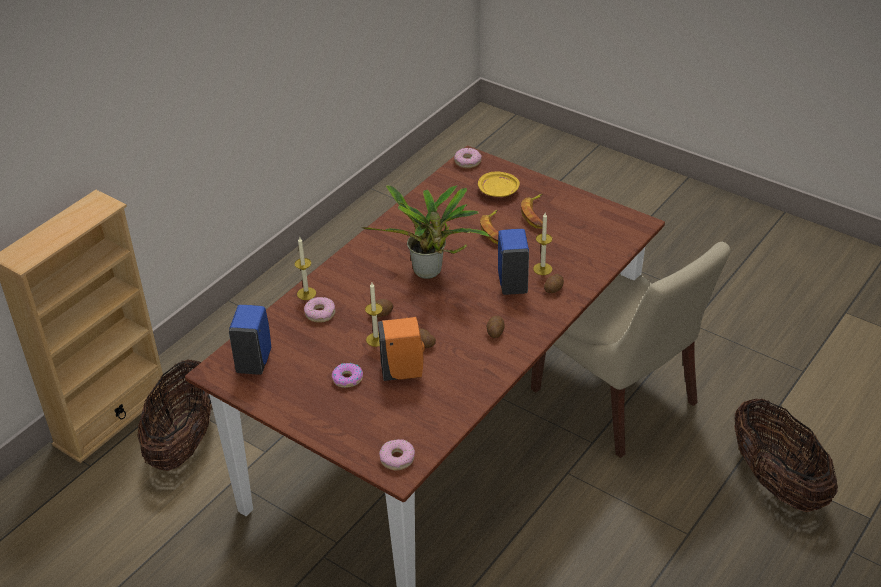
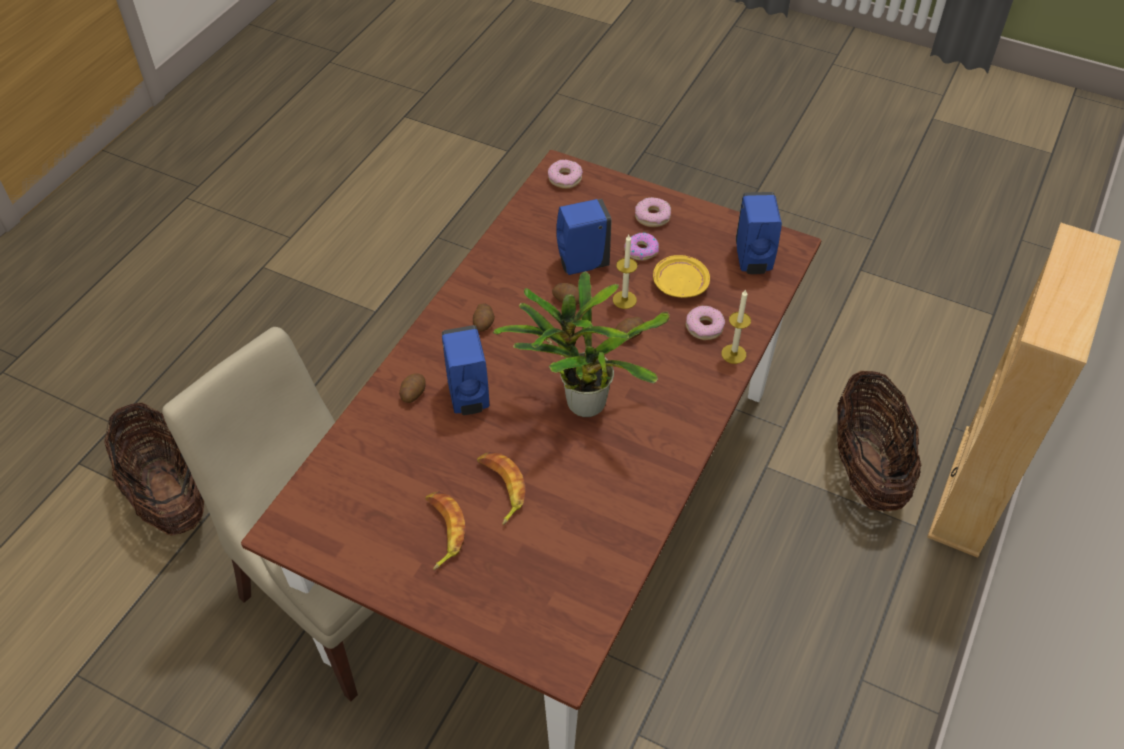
camera: 170 degrees right, 10 degrees up
(404, 372) = (581, 264): orange soap dispenser -> blue soap dispenser
(467, 162) = (568, 652): donut -> donut (652, 217)
(498, 191) = (505, 580): yellow plate -> yellow plate (679, 284)
(542, 269) = (428, 426): candle -> none

